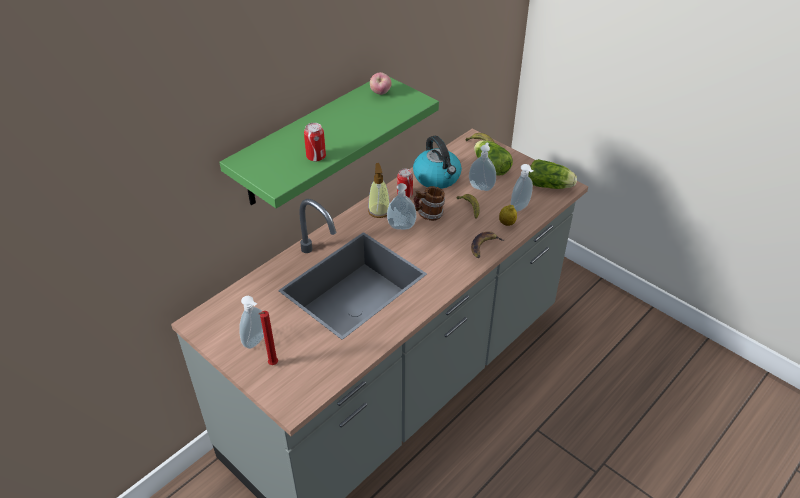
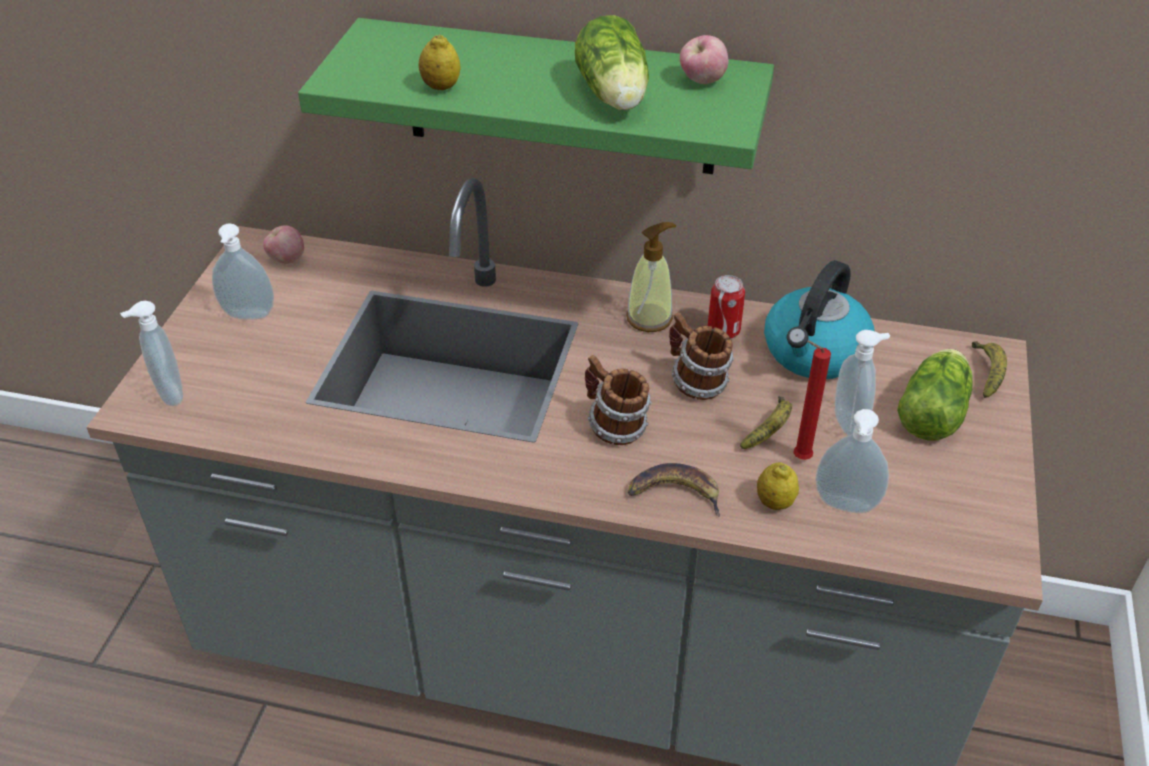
camera: 60 degrees right, 0 degrees up
(222, 313) = (286, 260): none -> apple
(272, 365) = (209, 352): red candle -> red candle (798, 458)
(316, 157) = (441, 87): can -> lemon
(401, 228) = (629, 362): soap dispenser -> soap dispenser (167, 395)
(436, 247) = (614, 427): none -> mug
(551, 186) = (970, 531): lettuce -> lettuce (614, 96)

